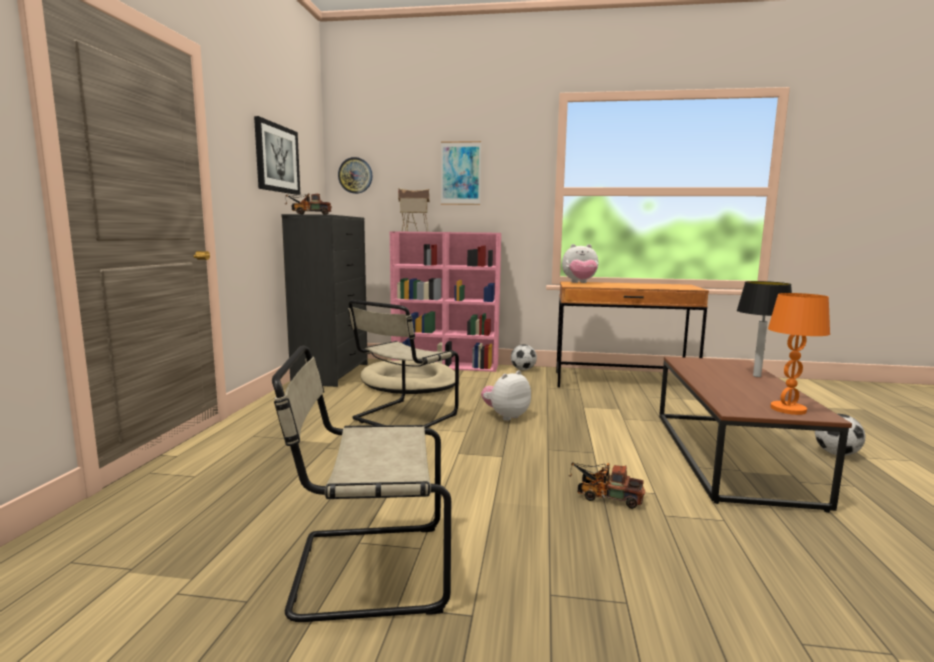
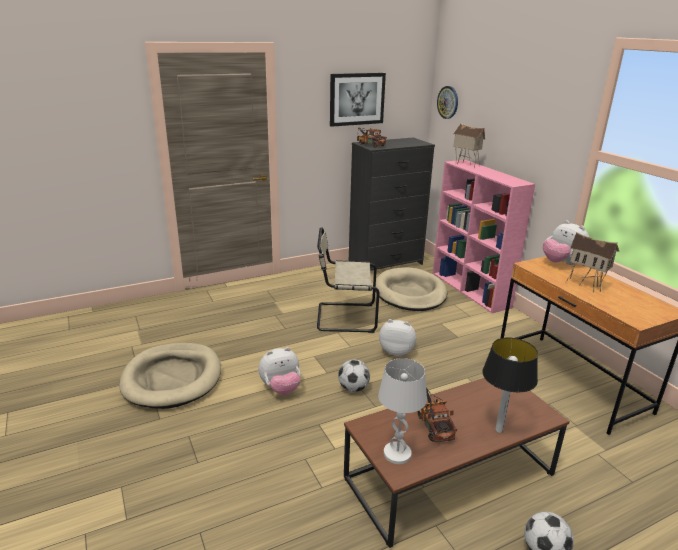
camera: 55 degrees right, 15 degrees up
(364, 570) = (172, 378): beige chair -> beige dog bed
(460, 173) = (516, 115): picture -> none
(504, 490) = (281, 389): none -> plush toy
(523, 369) = (519, 322): football -> football (353, 388)
(605, 497) = (308, 428): toy truck -> toy truck (433, 423)
(625, 285) = (585, 285): none -> toy house
(788, 409) = (397, 453): orange table lamp -> white table lamp

